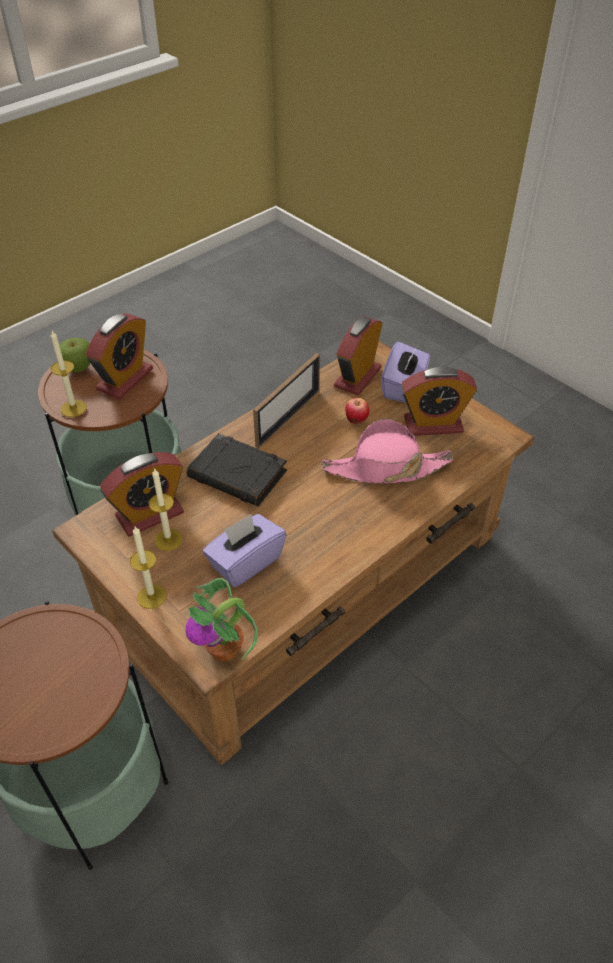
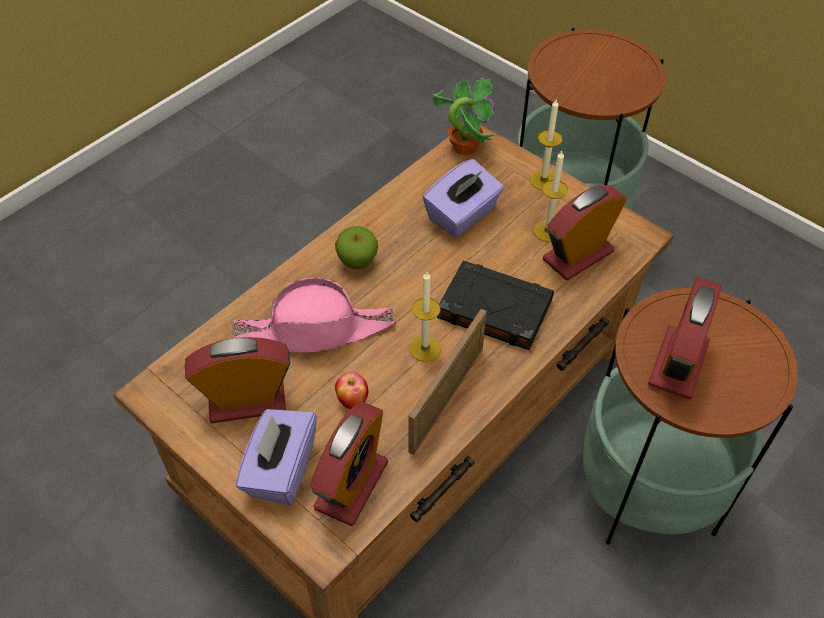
camera: 175 degrees right, 5 degrees up
(73, 408) = (719, 309): candle -> candle (425, 348)
(79, 368) = (754, 379): apple -> apple (357, 262)

